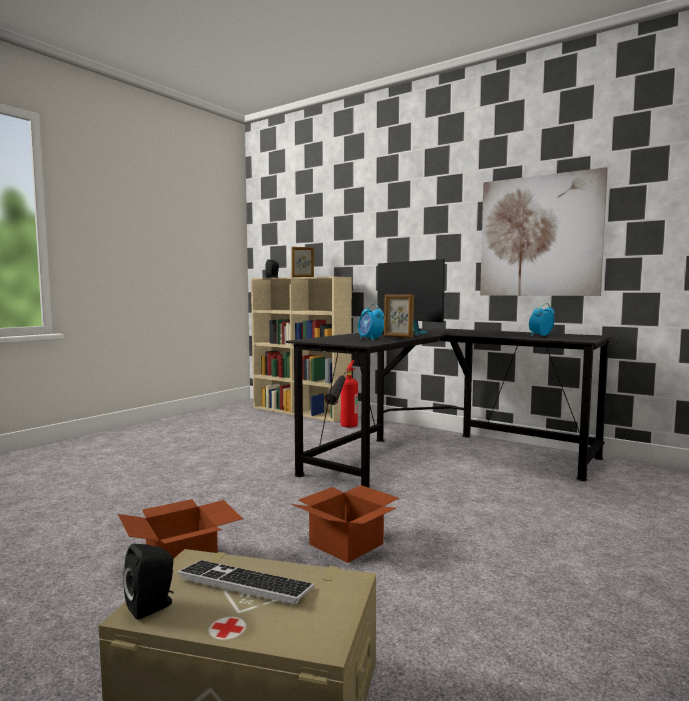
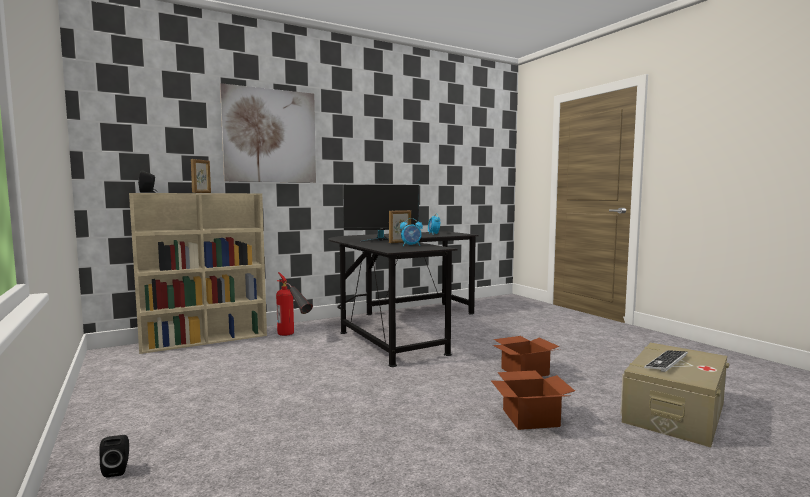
camera: 65 degrees left, 0 degrees up
(153, 606) = (694, 379): black speaker -> black speaker (118, 469)
(539, 236) = (405, 169): picture -> picture (270, 136)

